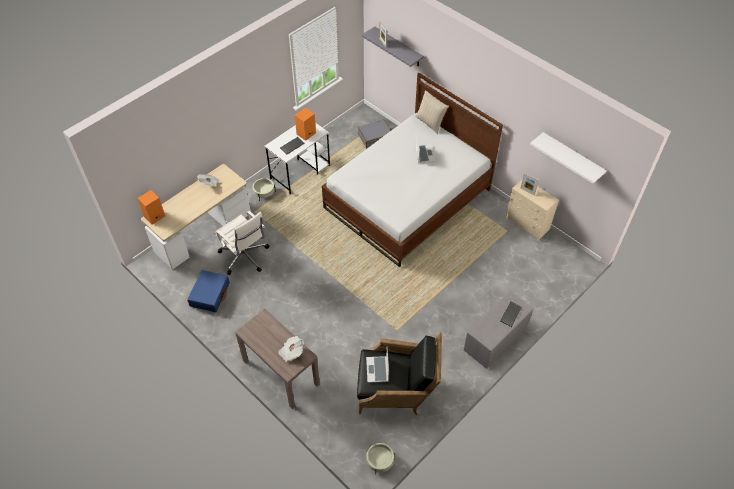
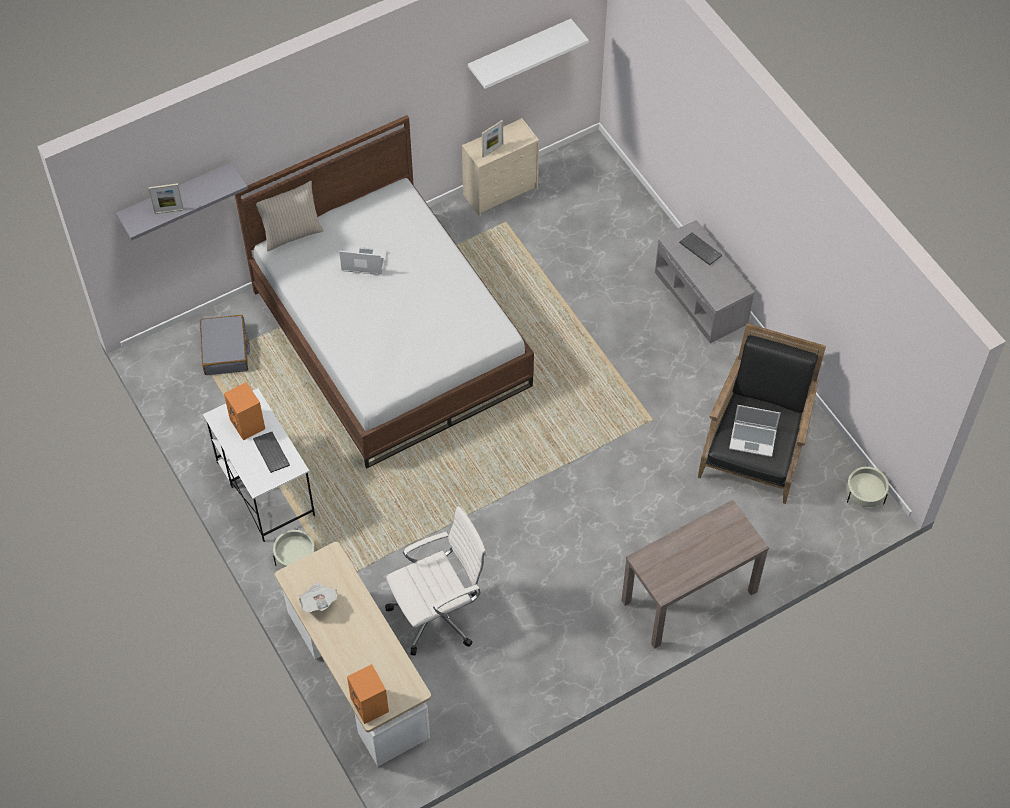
camera: 75 degrees left, 5 degrees up
(210, 294) = (504, 681): blue suitcase -> none
(291, 352) = (718, 532): newspaper -> none

